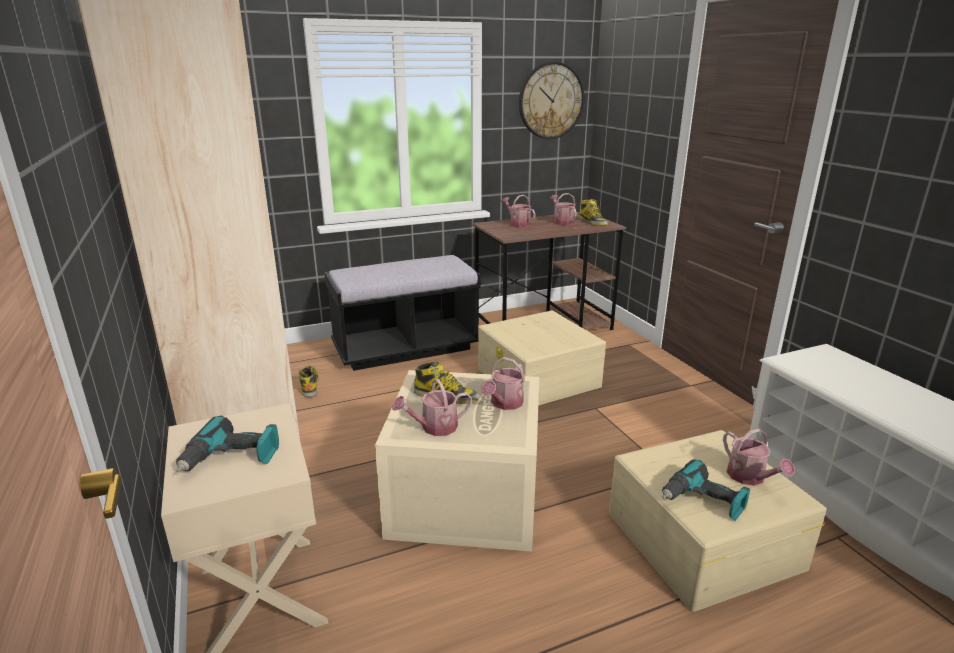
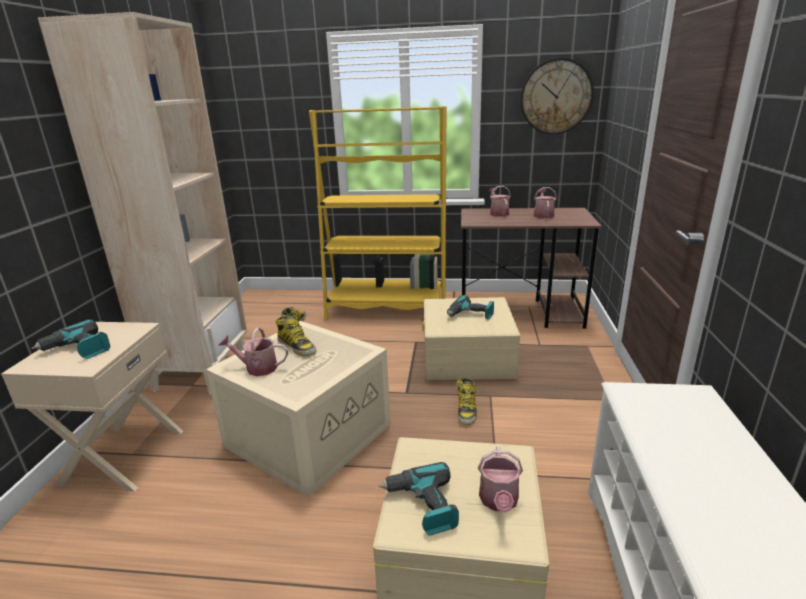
camera: 30 degrees right, 0 degrees up
(405, 348) = (387, 309): black bench -> yellow bookcase
(504, 404) = (329, 363): watering can -> none
(543, 333) = (470, 315): none -> power drill
(593, 222) = (573, 218): boot -> boot (466, 410)

